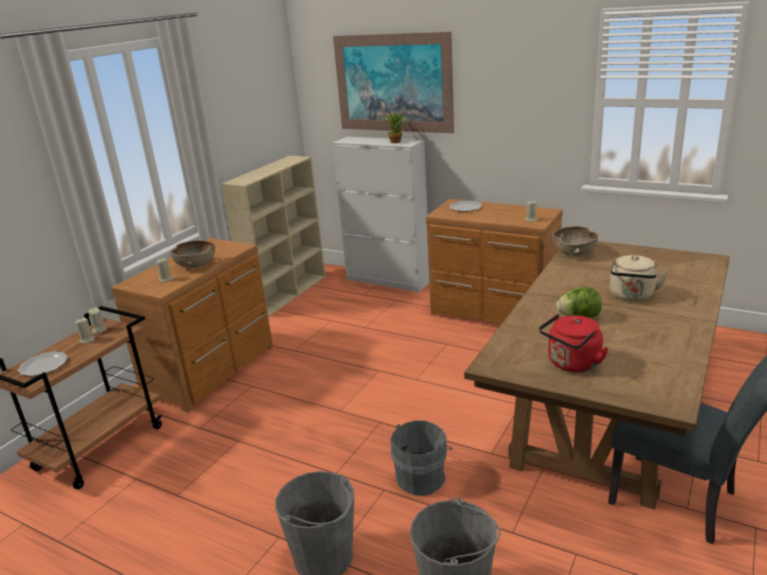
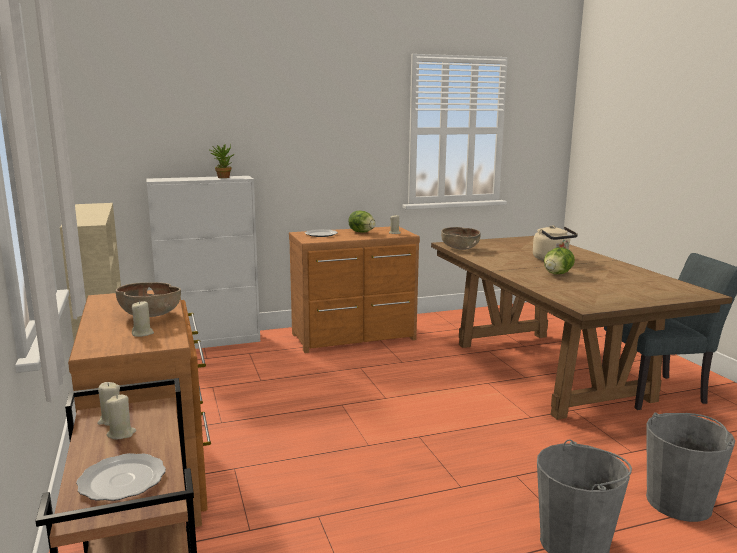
camera: 50 degrees left, 10 degrees down
(393, 83) = (209, 116): picture -> none
(422, 477) = (522, 453): grey bucket -> none
(505, 212) = (362, 232): none -> lettuce
(572, 364) = (619, 293): red kettle -> none

